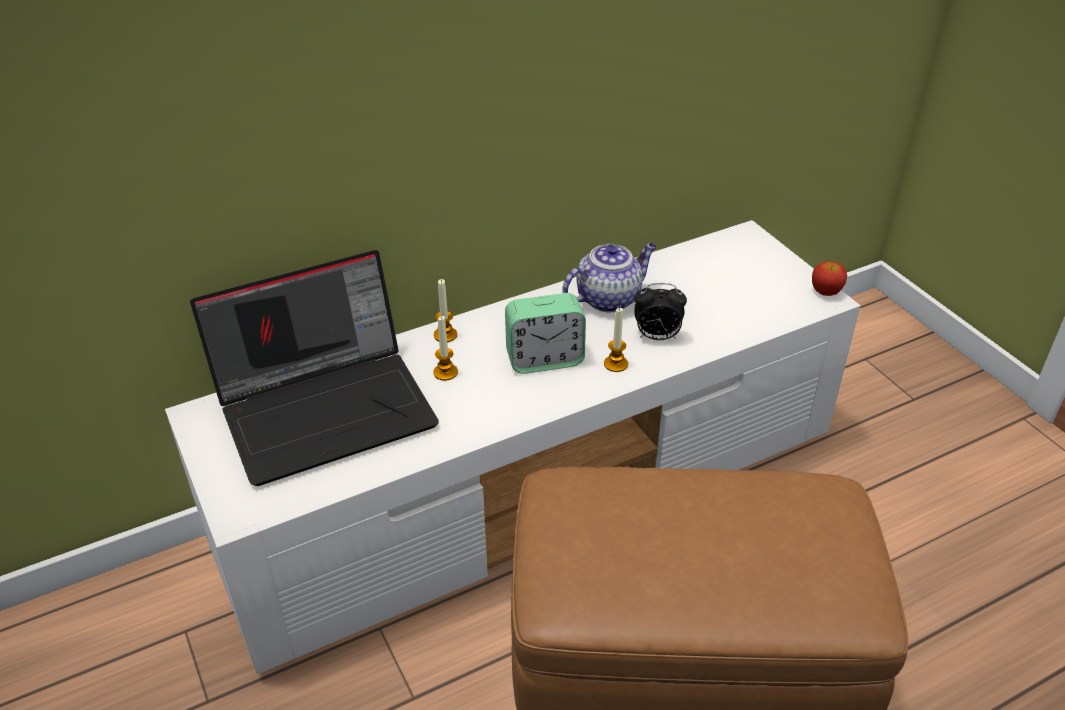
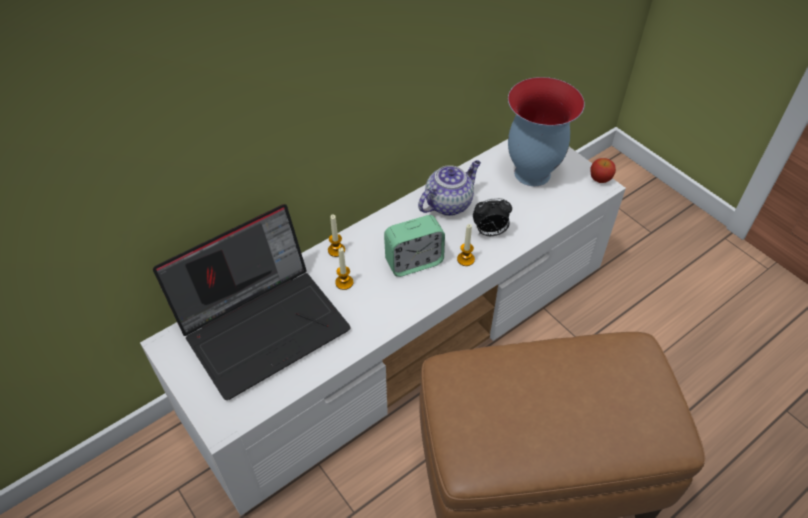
camera: 10 degrees left, 10 degrees up
(730, 275) = (531, 173): none -> vase

